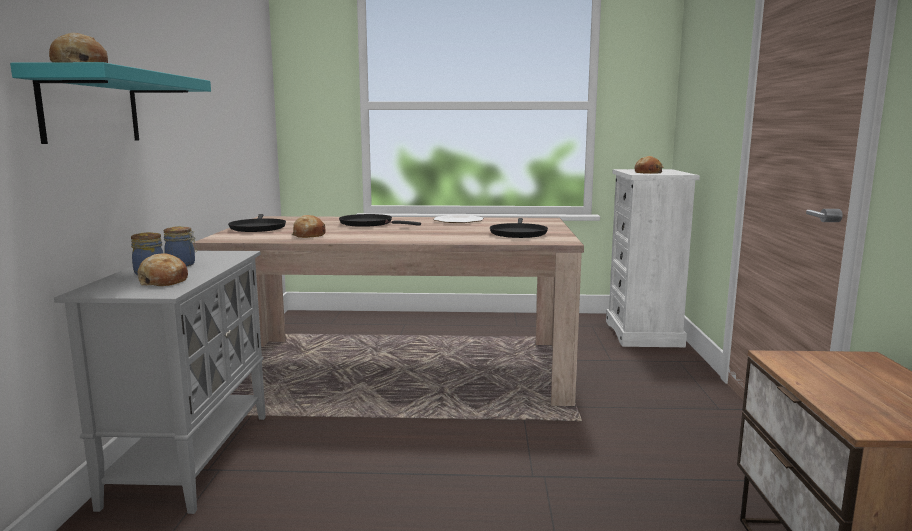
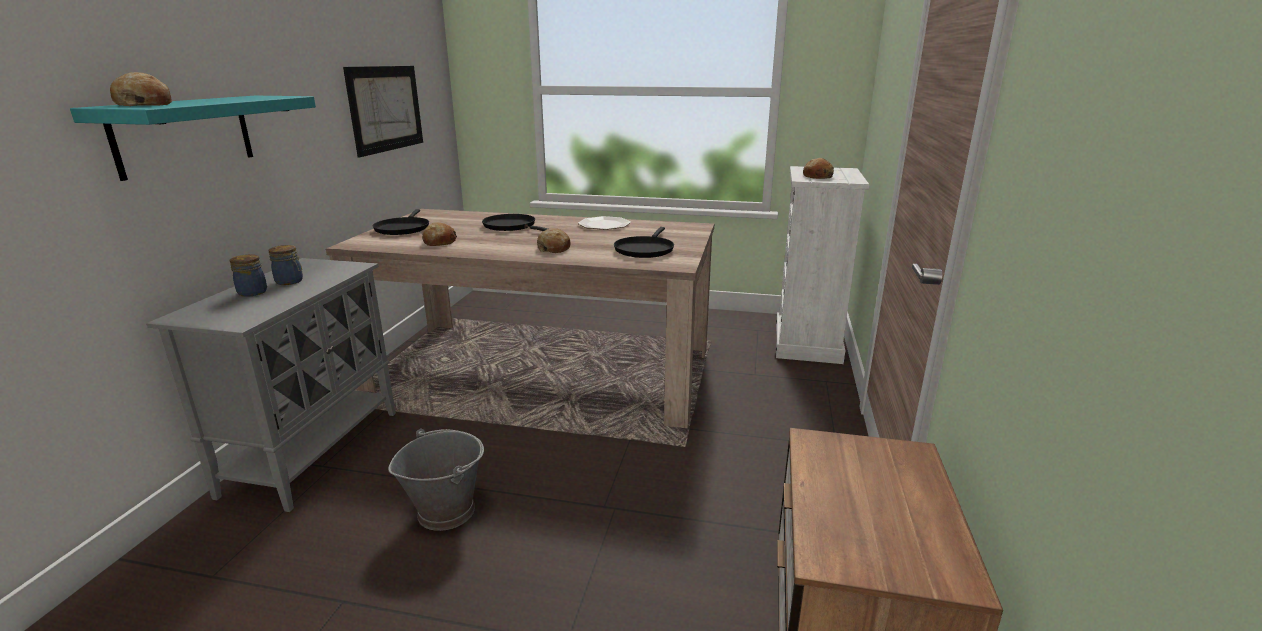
camera: 10 degrees right, 10 degrees up
(163, 281) = (253, 306): bread -> bread (554, 248)
(232, 114) = (386, 108): none -> picture
(371, 495) = (446, 510): none -> grey bucket

